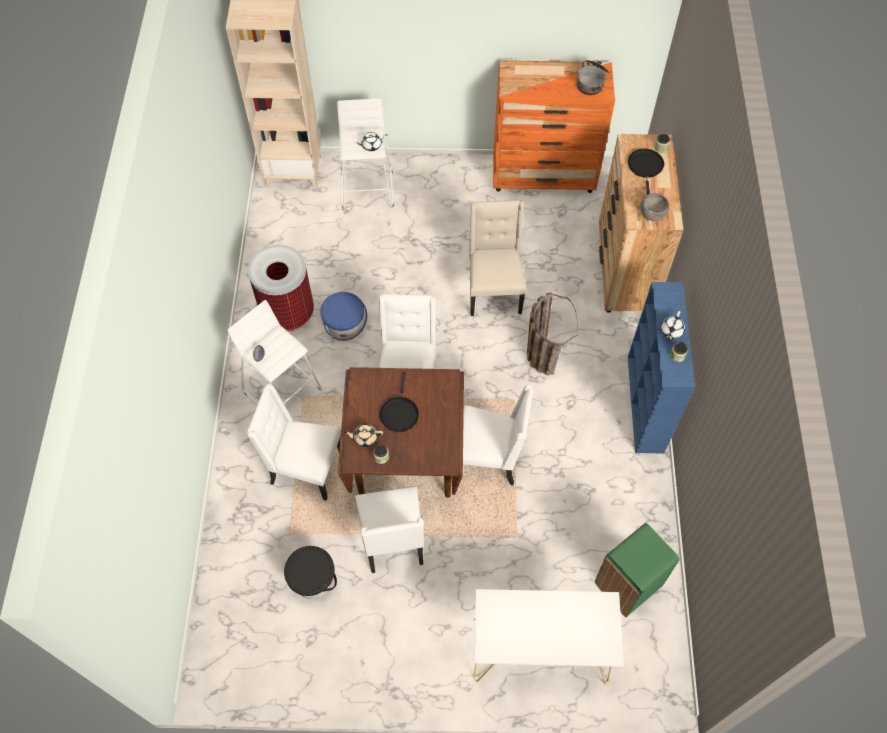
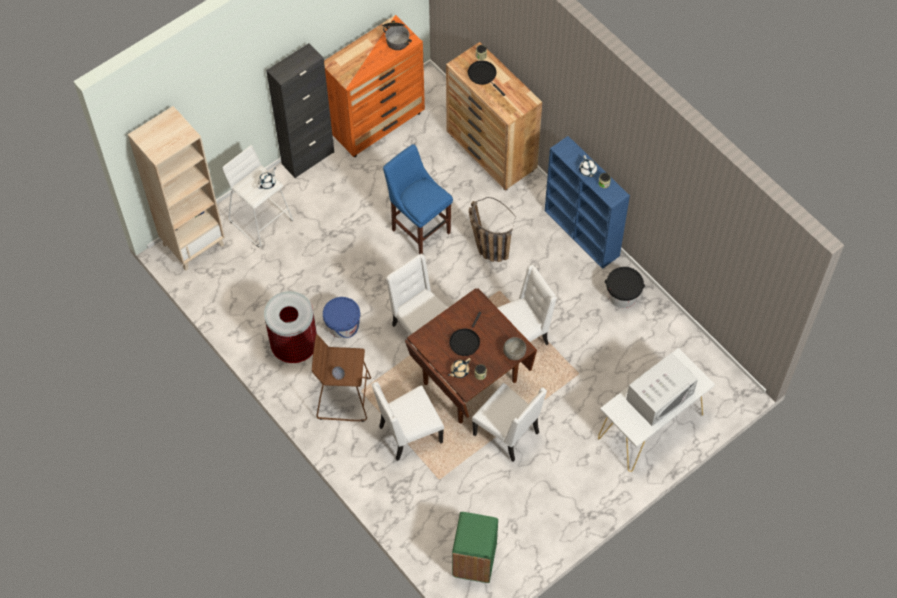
camera: 40 degrees left, 0 degrees up
(283, 390) = (343, 397): white stool -> brown stool
(313, 580) = (482, 494): black bucket -> black bucket (622, 296)
(399, 413) = (465, 341): black frying pan -> black frying pan turned 60 degrees clockwise
(456, 165) = (308, 158): none -> black cabinet
(493, 291) = (419, 229): beige chair -> blue stool
(550, 628) = (660, 396): none -> white microwave
(626, 585) = (666, 351): green trash can -> green trash can (474, 561)
(651, 215) = (515, 105): grey bowl -> grey bowl (514, 353)

